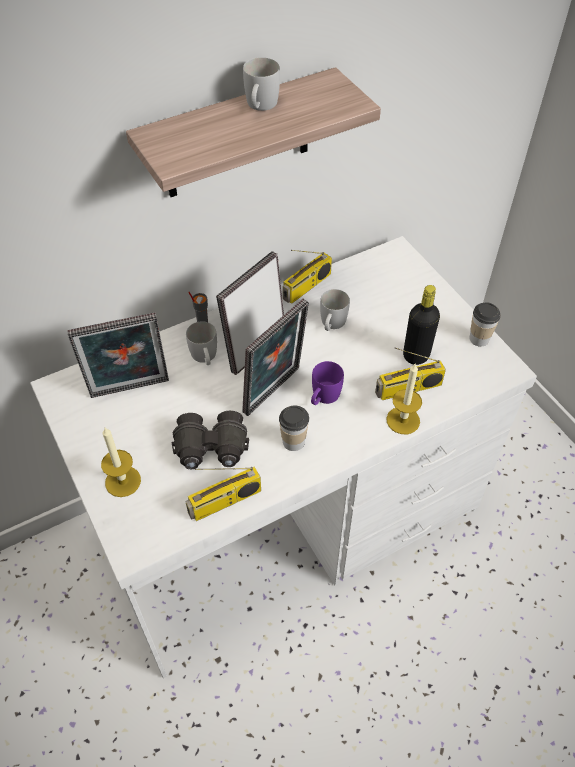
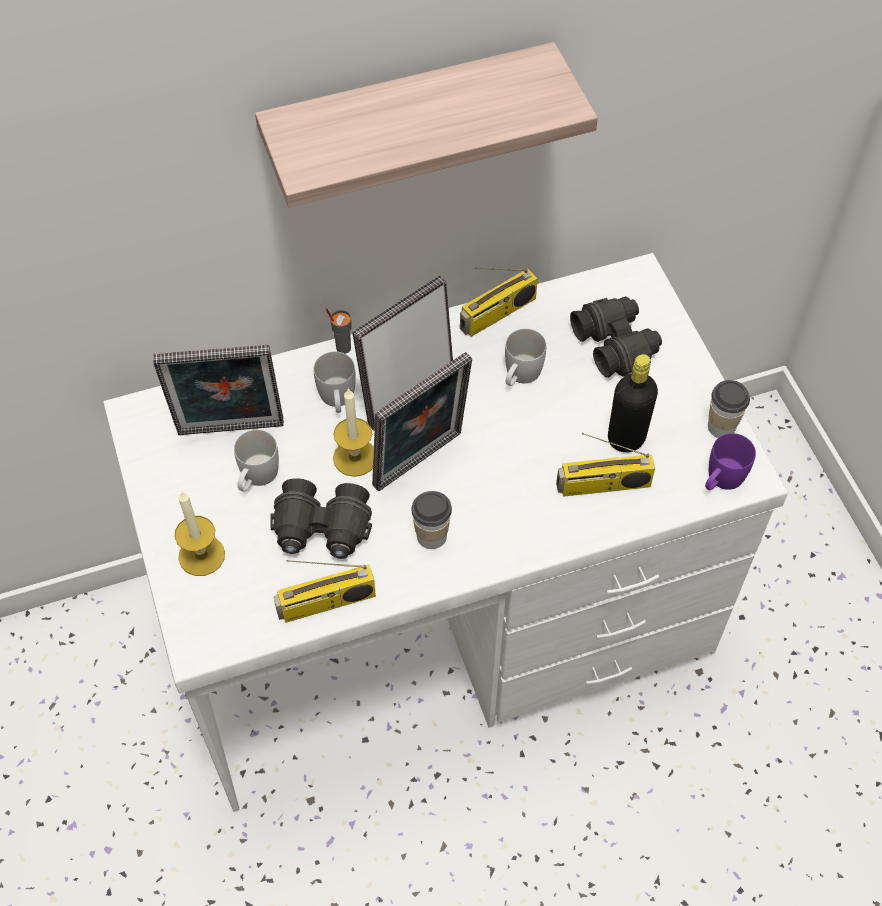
camera: 10 degrees right, 5 degrees up
(260, 106) = (437, 96): white mug -> white mug (256, 478)
(323, 397) = (484, 481): purple mug -> purple mug (721, 480)
(392, 295) = (615, 344): none -> black binoculars
(403, 420) = (585, 529): candle -> candle (355, 457)

